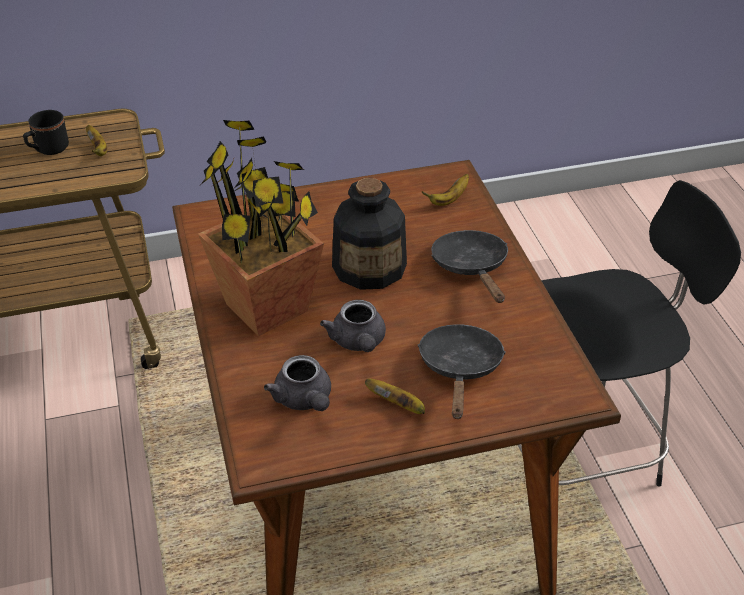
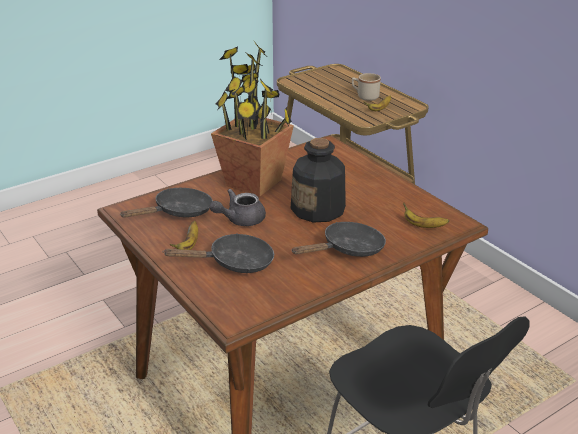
camera: 70 degrees right, 10 degrees down
(48, 149) = (365, 96): black mug -> beige mug
(304, 400) = (178, 212): grey teapot -> black frying pan

